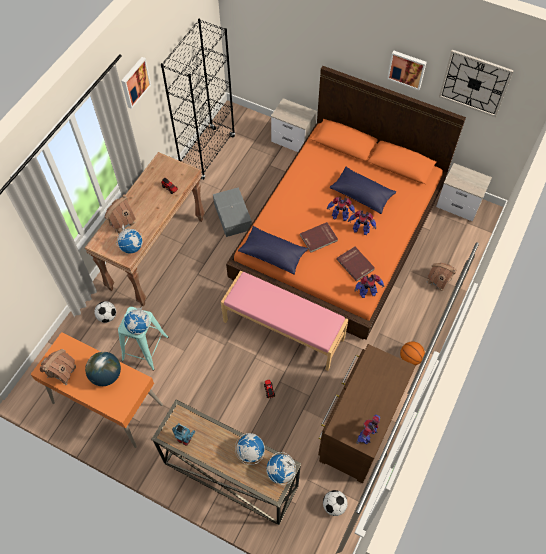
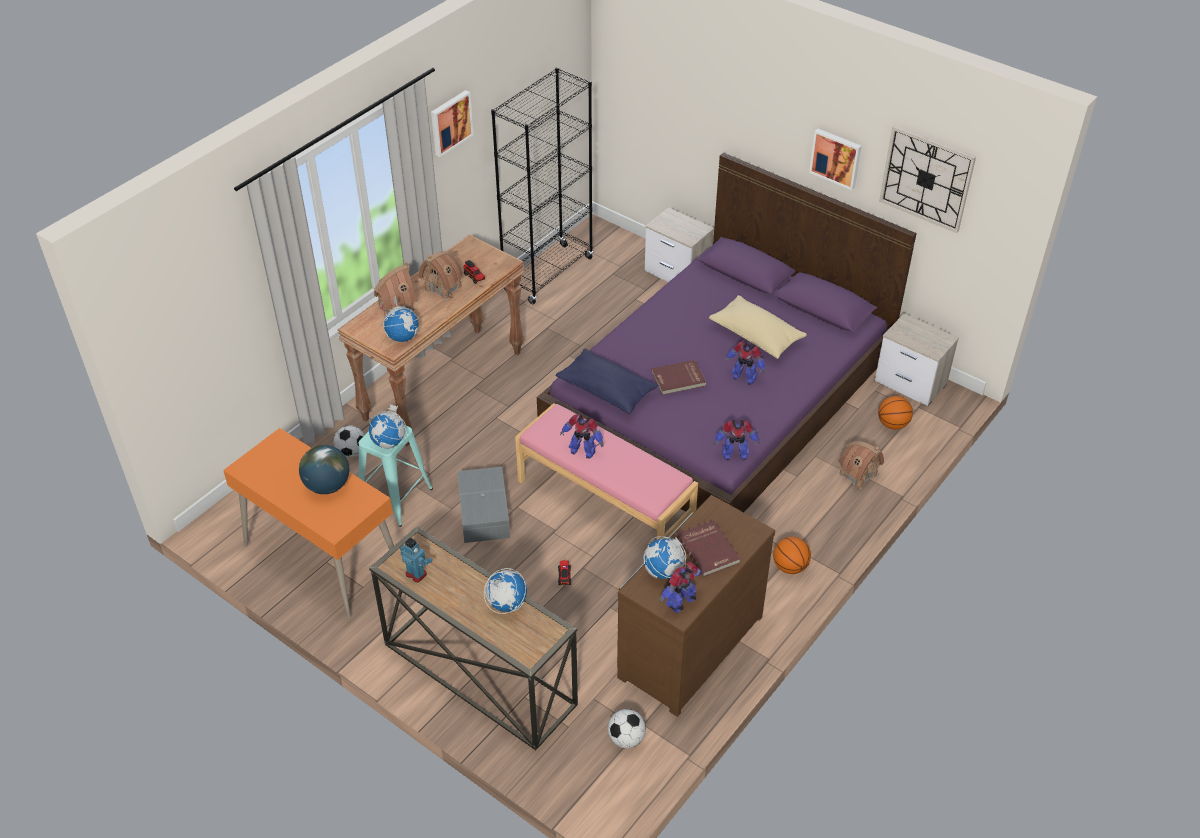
camera: 10 degrees right, 15 degrees down
(62, 371) = (267, 473): toy house -> toy house (443, 288)
(232, 217) = (563, 355): grey storage box -> grey storage box (483, 513)
(281, 472) = (544, 635): globe -> globe (664, 572)
(339, 216) = (716, 357): toy robot -> toy robot (582, 450)
(340, 231) = (720, 392): orange bed -> purple bed
(355, 264) = (726, 418): red book -> red book (709, 550)
(362, 195) = (756, 336): blue pillow -> beige pillow
(453, 238) = (892, 424): none -> basketball

